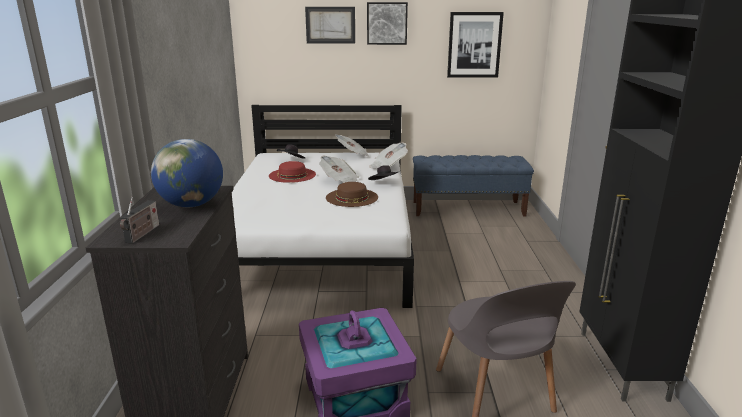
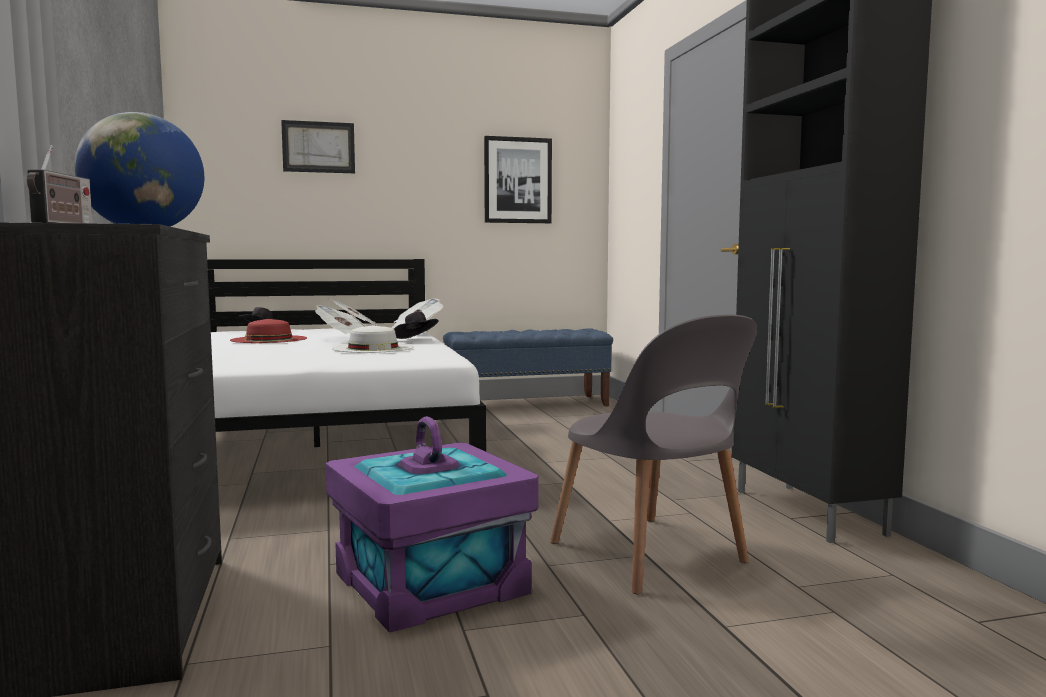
camera: 15 degrees left, 15 degrees down
(352, 197) = (373, 348): brown hat -> white hat
(387, 23) = (399, 148): picture -> none

